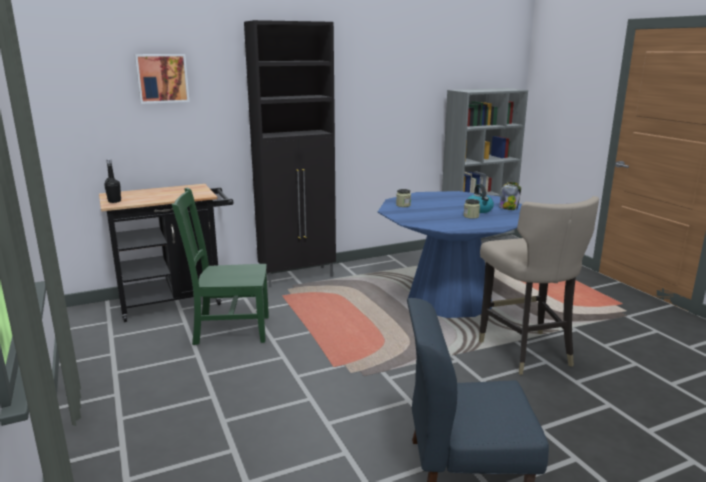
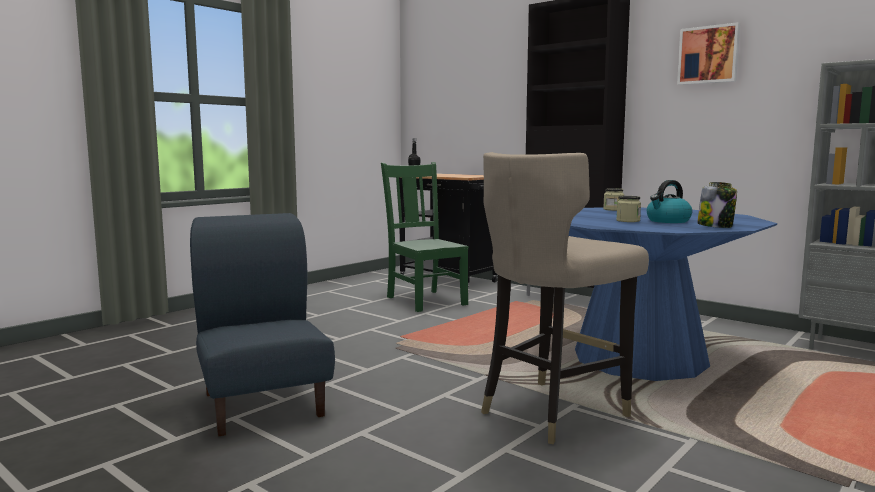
camera: 65 degrees right, 10 degrees down
(162, 78) = (481, 73): picture -> picture (708, 55)

